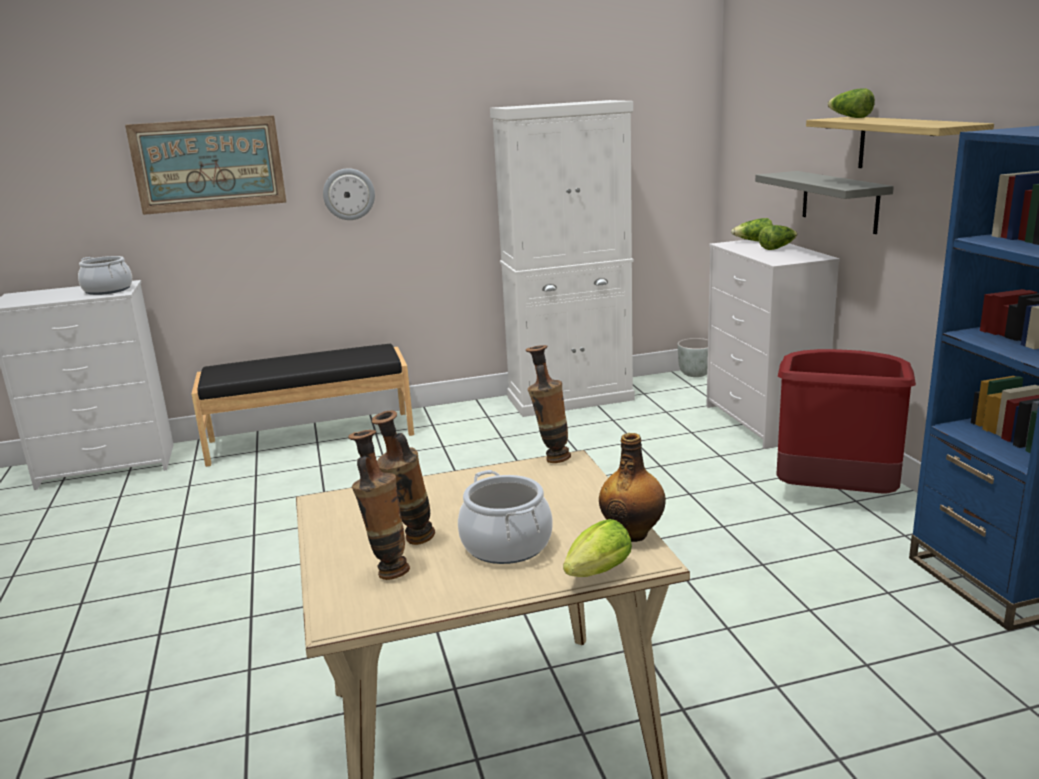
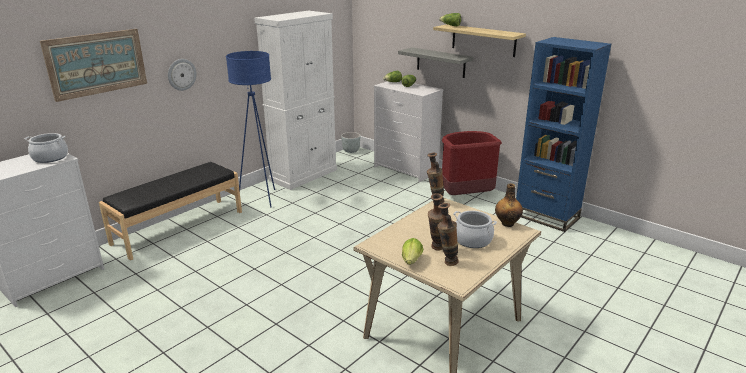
camera: 35 degrees left, 5 degrees up
(465, 421) = (261, 198): none -> blue floor lamp
(595, 574) = (517, 241): lettuce -> lettuce (411, 262)

